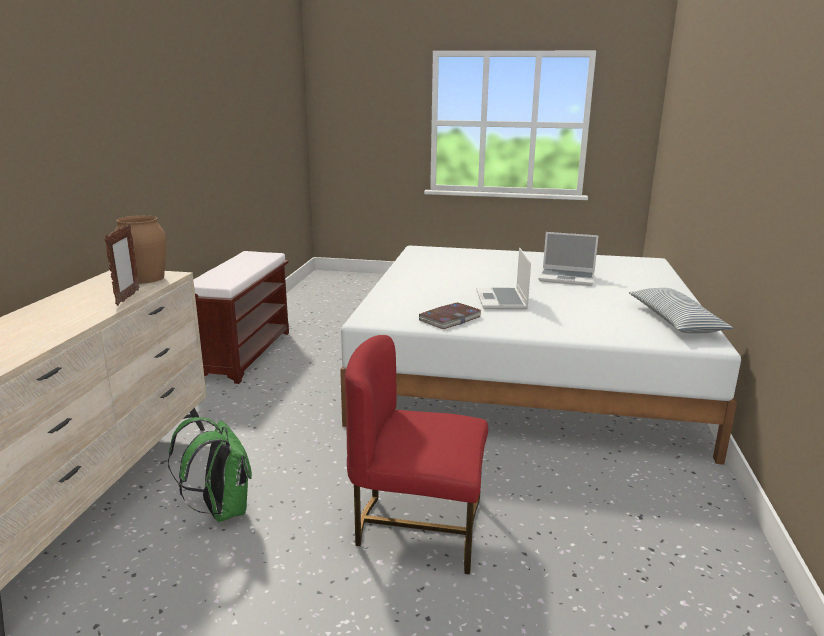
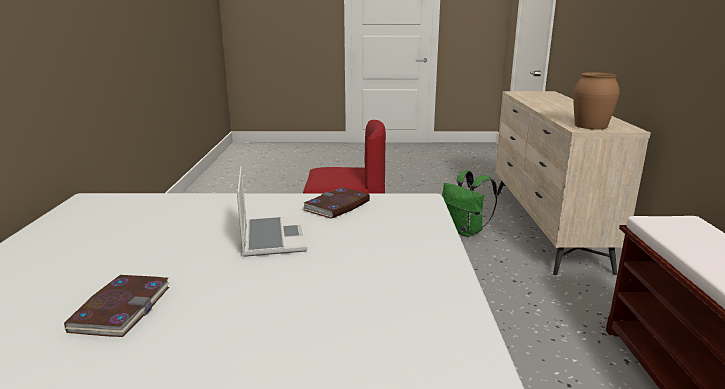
camera: 170 degrees right, 0 degrees up
(127, 298) = (556, 116): picture frame -> none
(567, 278) = (121, 308): laptop -> book
(674, 321) = (77, 221): pillow -> none

